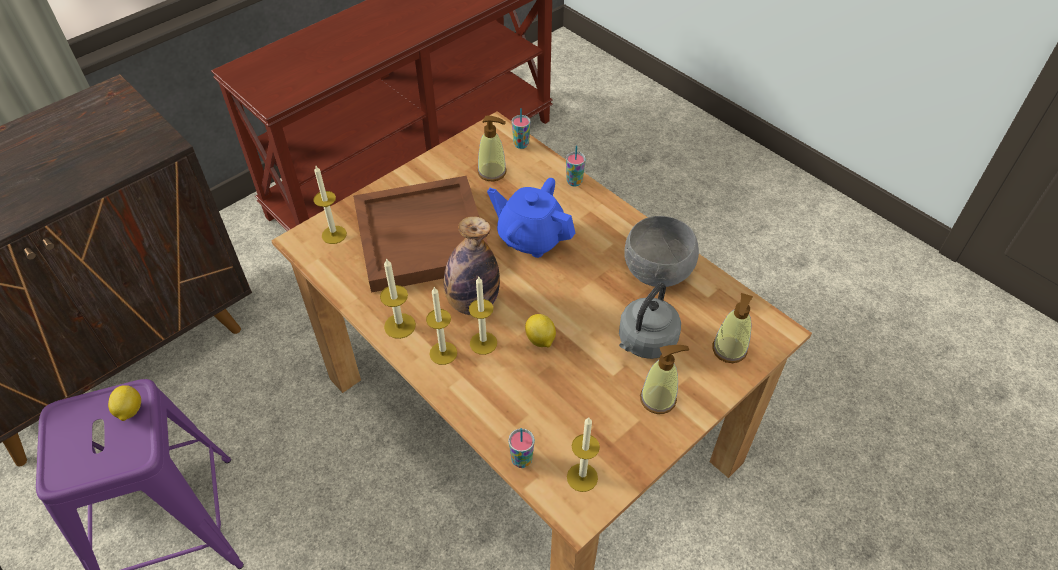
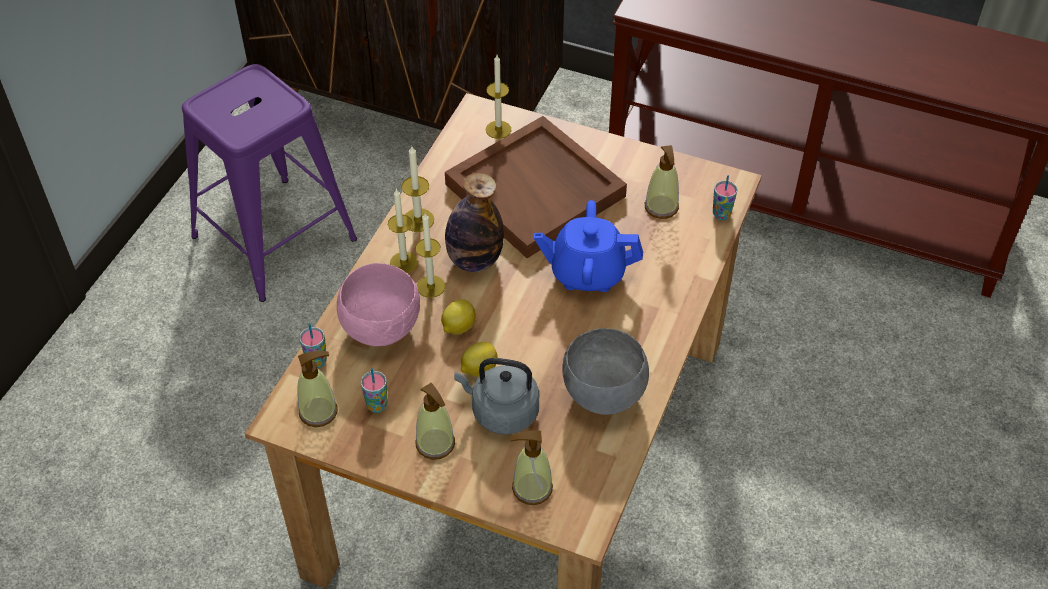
camera: 65 degrees right, 0 degrees up
(129, 411) = (275, 110): lemon -> lemon (478, 369)
(510, 394) = (383, 327): none -> pink bowl
(531, 238) = (587, 273): blue teapot -> blue teapot turned 90 degrees counterclockwise
(574, 182) = (694, 279): cup -> cup (377, 405)
(582, 477) = (319, 411): candle -> soap dispenser

